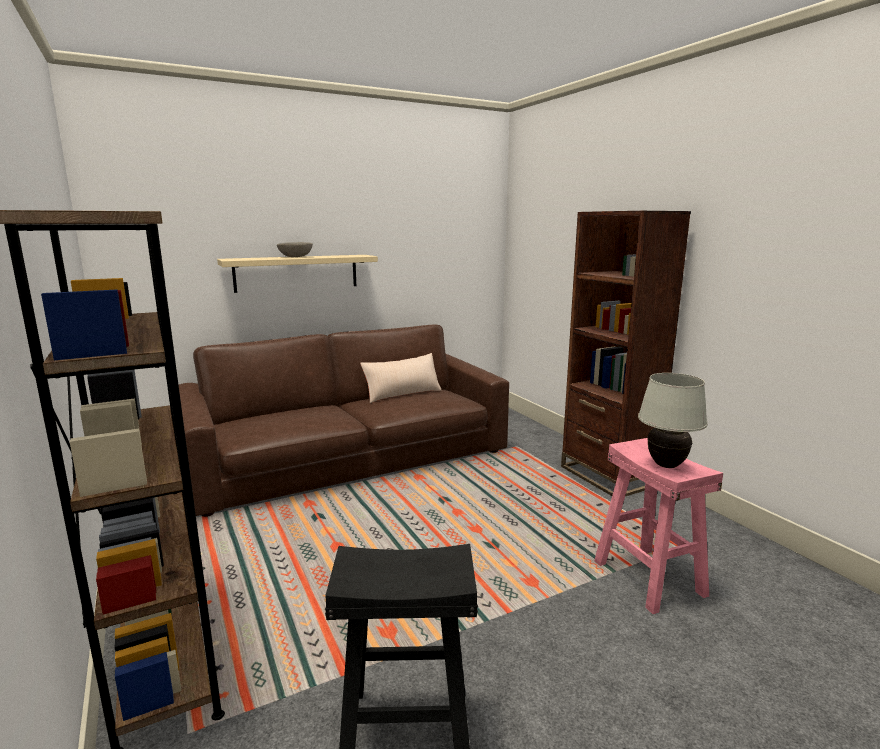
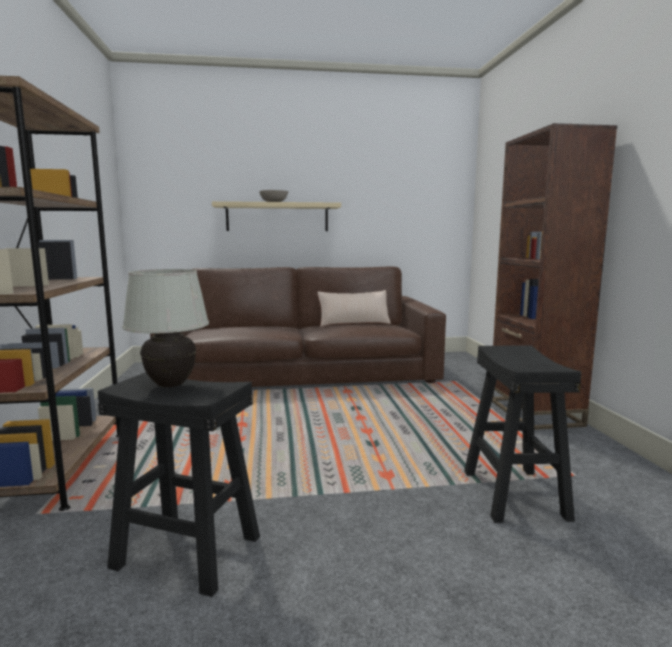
camera: 20 degrees right, 5 degrees down
(649, 578) = (515, 494): pink stool -> black stool
(666, 465) = (522, 362): white table lamp -> white table lamp (170, 385)

